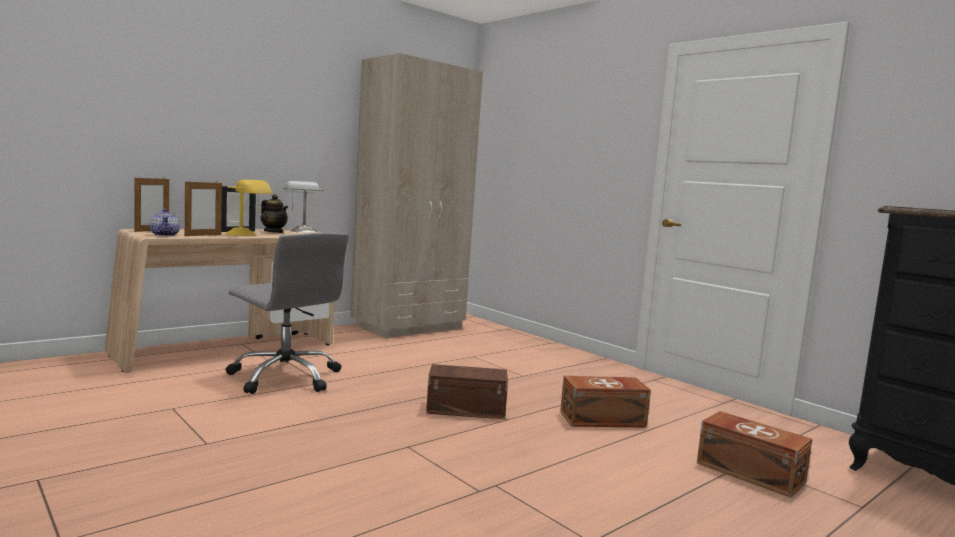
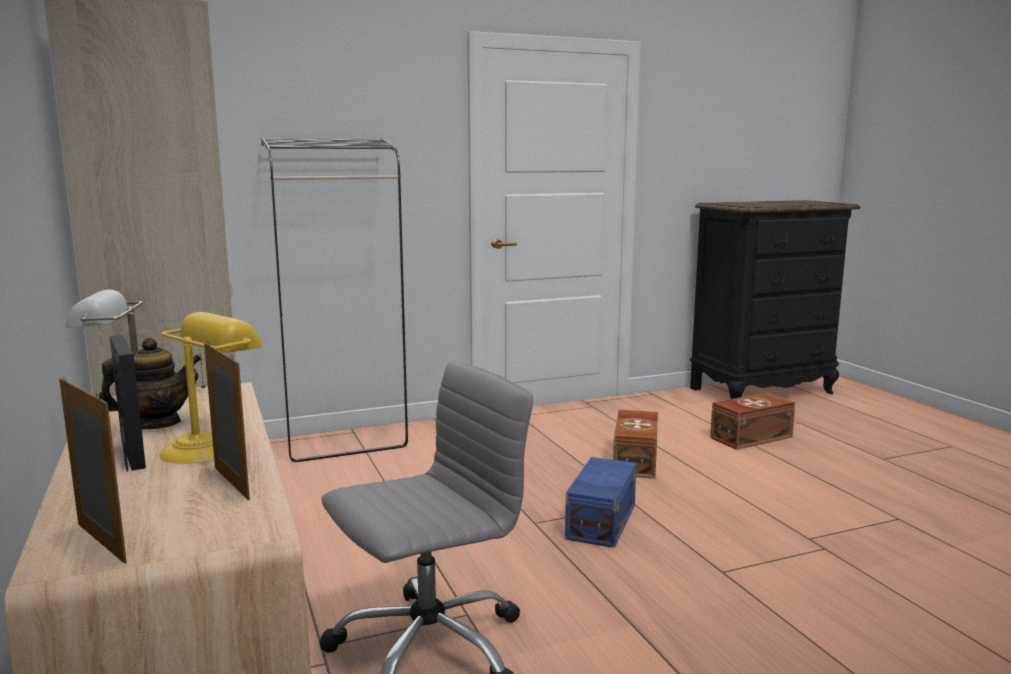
camera: 70 degrees left, 5 degrees up
(165, 235) = (227, 521): teapot -> none
(465, 408) = (599, 522): brown storage box -> blue storage box
(529, 343) = (345, 443): none -> black clothes rack

